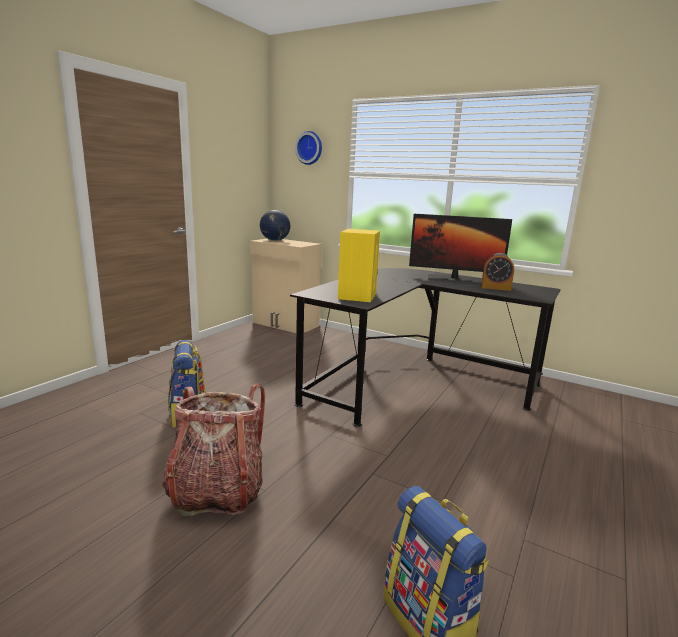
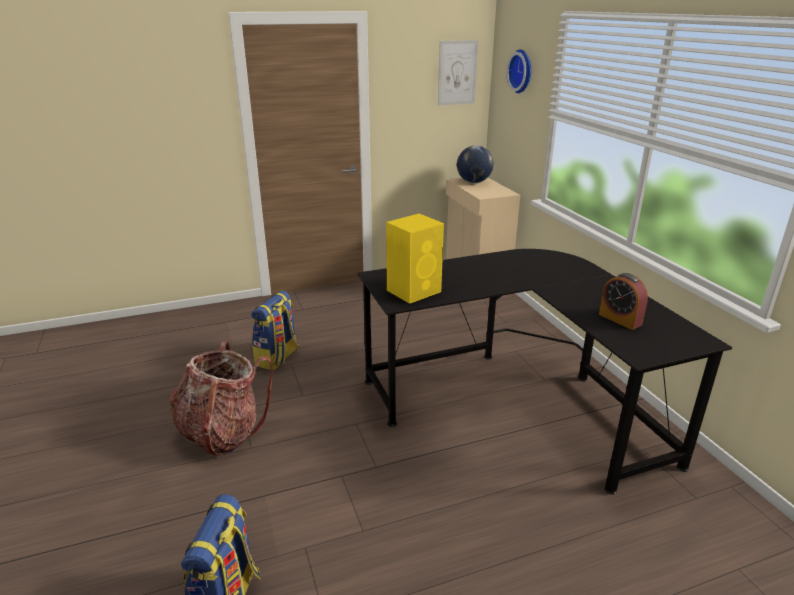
camera: 40 degrees right, 10 degrees up
(250, 150) = (457, 73): none -> picture
(454, 279) = (594, 289): monitor -> none

